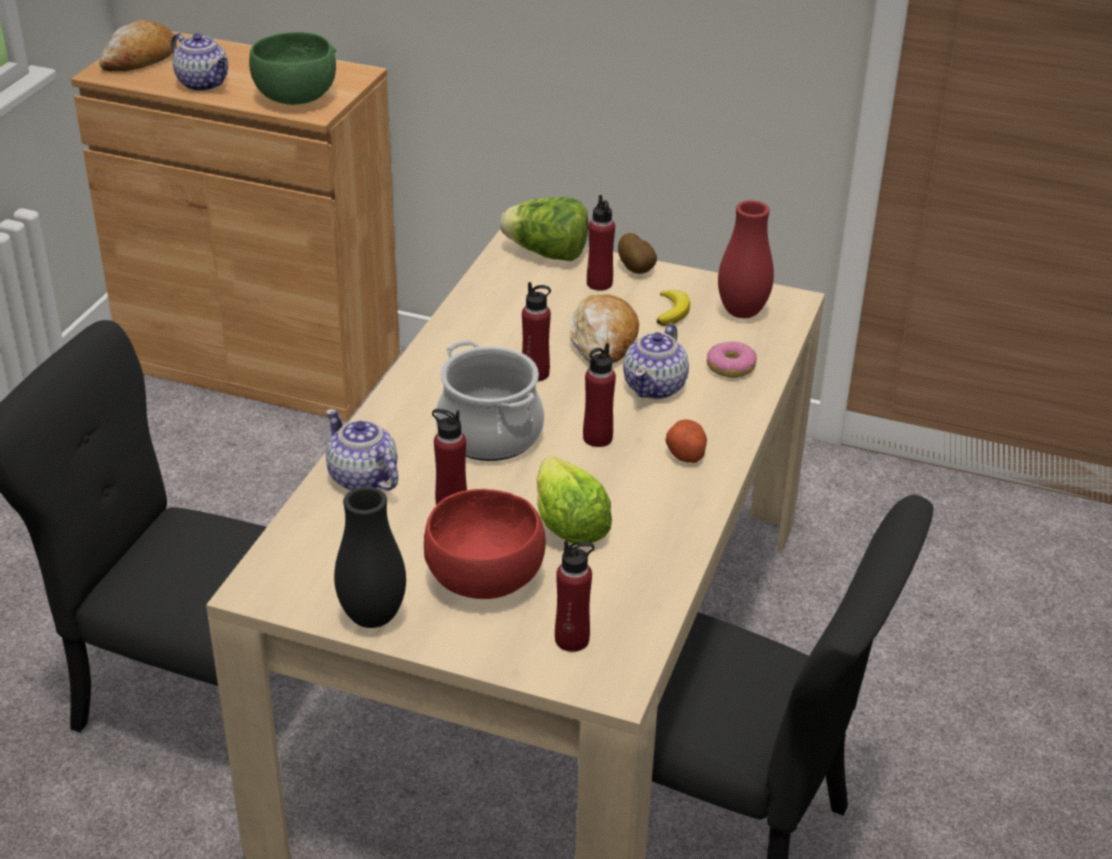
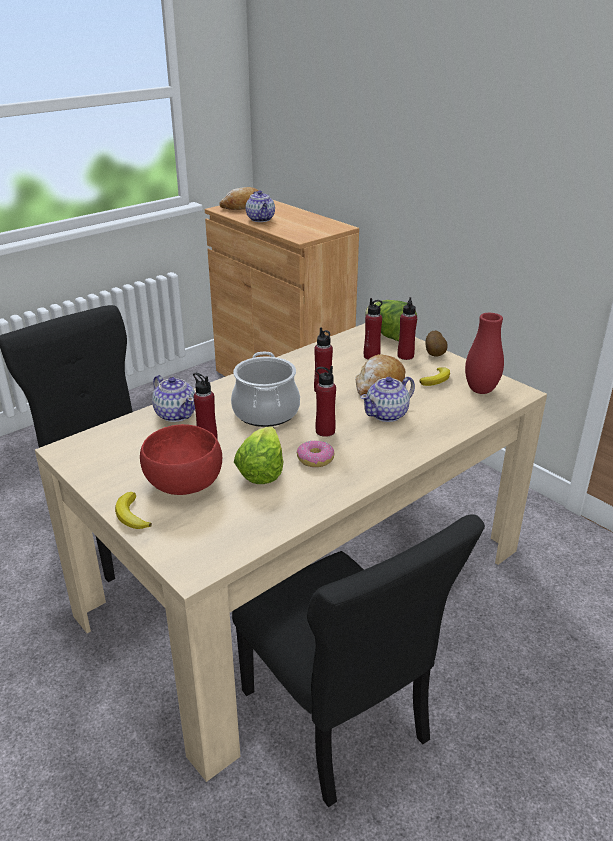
camera: 30 degrees right, 5 degrees down
(296, 98) = (298, 231): green bowl -> none
(362, 478) = (176, 414): teapot -> teapot turned 150 degrees clockwise
(372, 617) = (104, 483): black vase -> none
(461, 647) = (131, 515): none -> banana
(572, 639) = (196, 534): red bottle -> red bottle (371, 356)
(685, 452) = (371, 454): potato -> none
(731, 367) = (445, 416): donut -> donut (315, 459)

